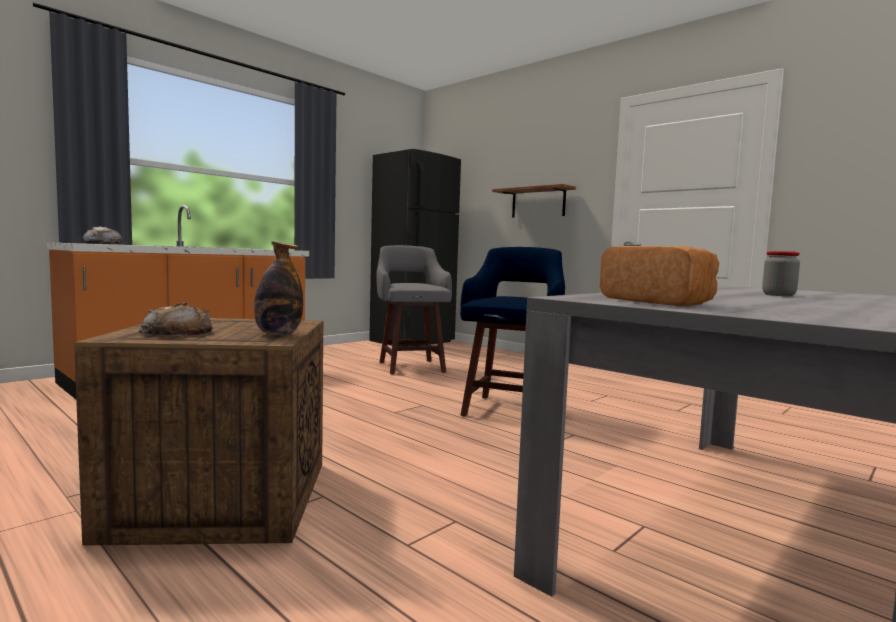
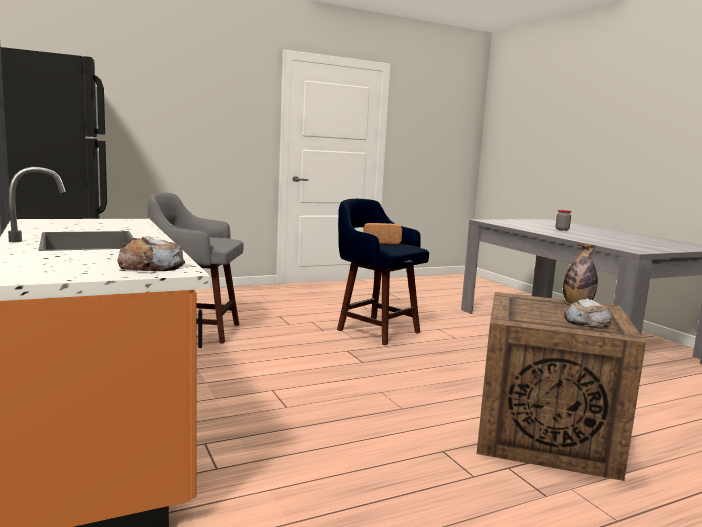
camera: 70 degrees left, 5 degrees up
(538, 202) = (201, 134): shelf -> none
(658, 302) = (643, 247): bread -> bread (380, 242)

